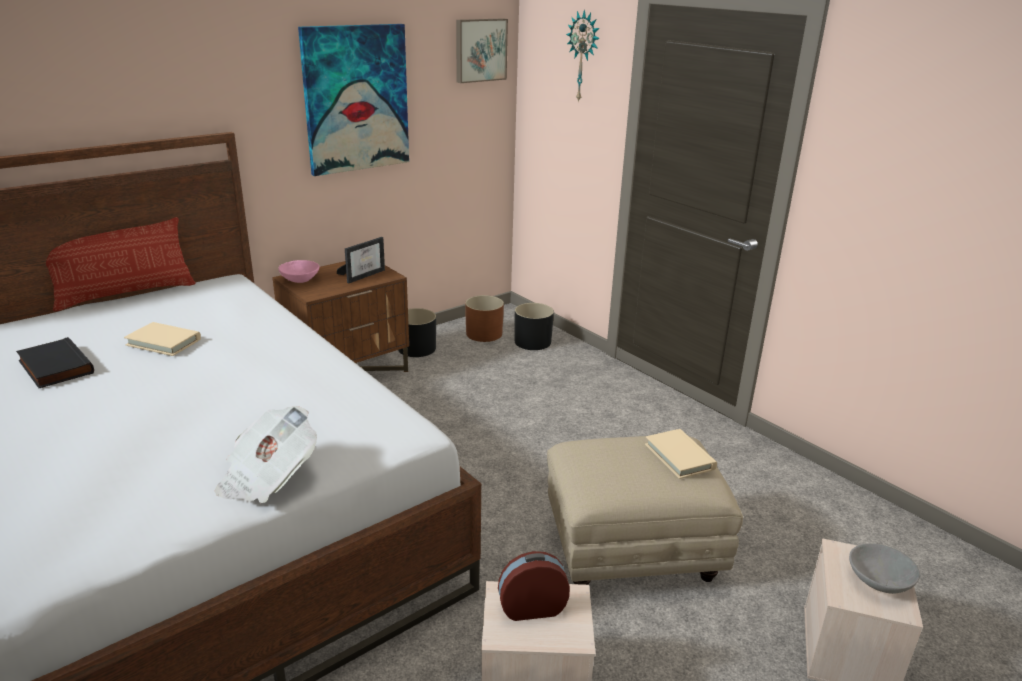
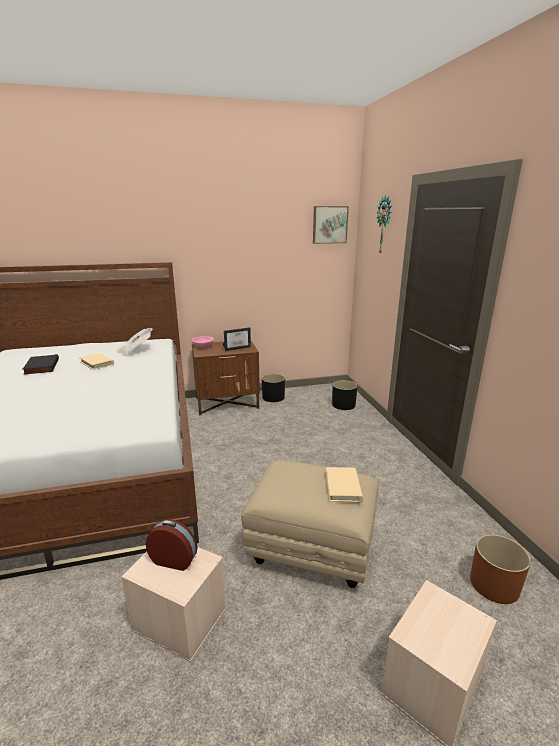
camera: 25 degrees right, 5 degrees down
(125, 294) = (109, 341): pillow -> none
(267, 477) = (58, 435): newspaper -> newspaper (135, 350)
(356, 99) = (247, 249): picture -> none
(484, 334) = (317, 396): brown planter -> brown planter (494, 584)
(879, 582) = (451, 633): grey bowl -> none

